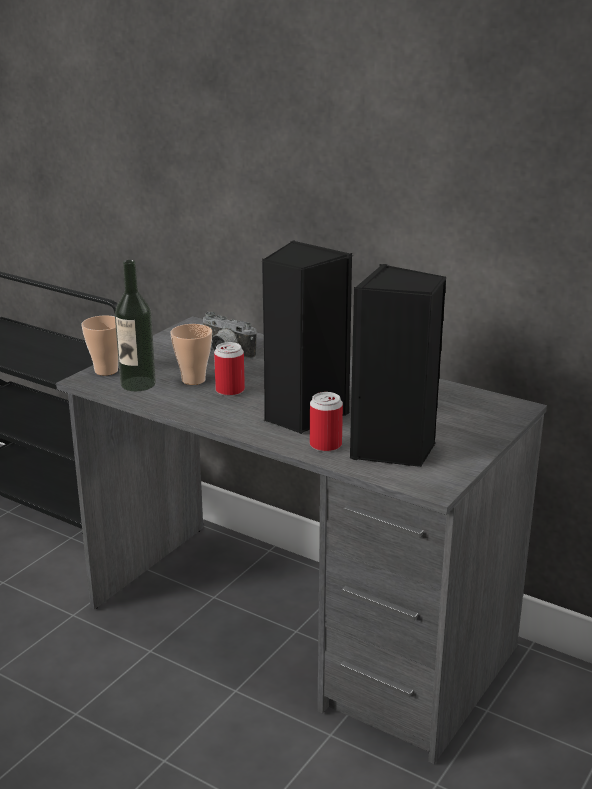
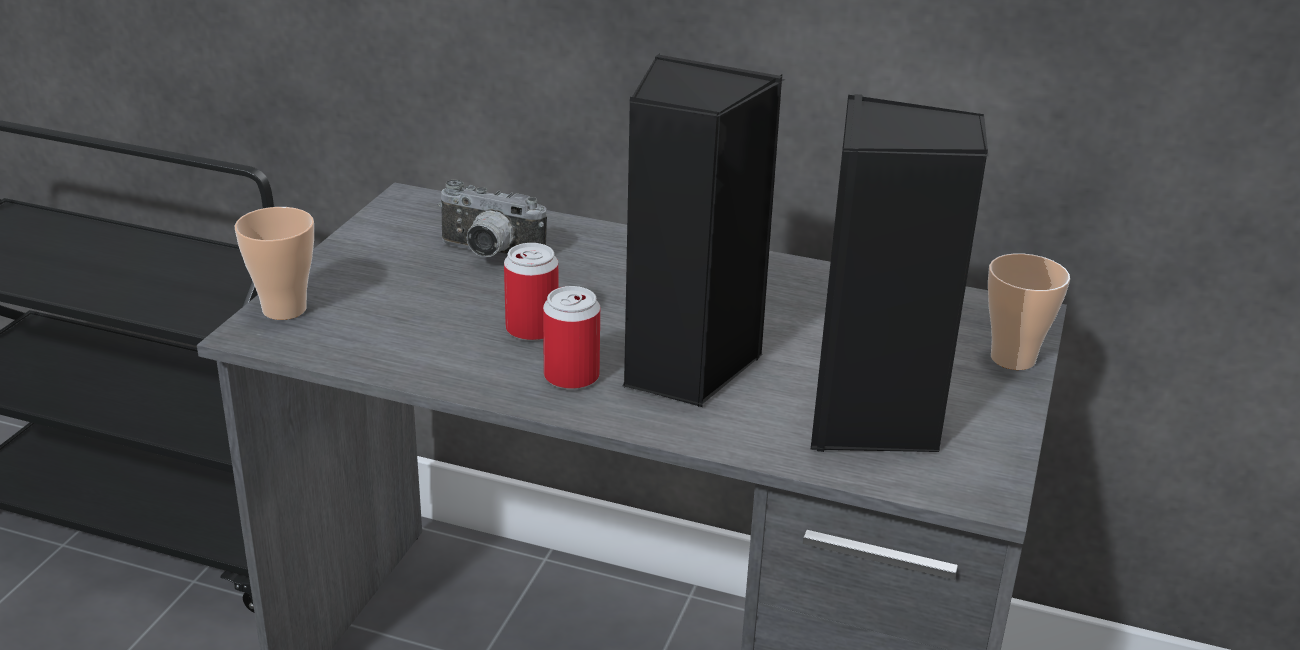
camera: 15 degrees left, 5 degrees up
(138, 384) = (356, 332): bottle -> none
(193, 380) = (456, 313): cup -> cup (1013, 358)
(325, 445) = (755, 426): can -> can (571, 377)

